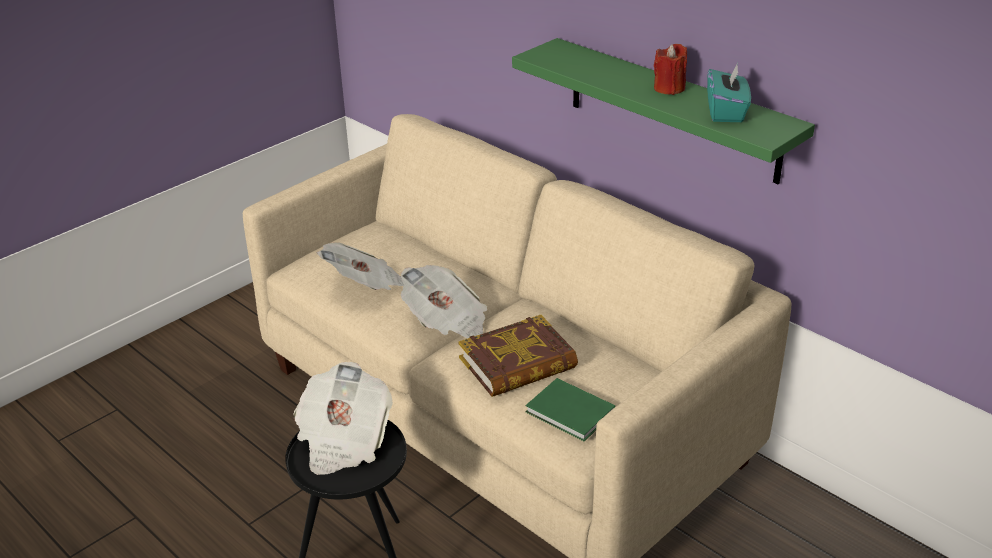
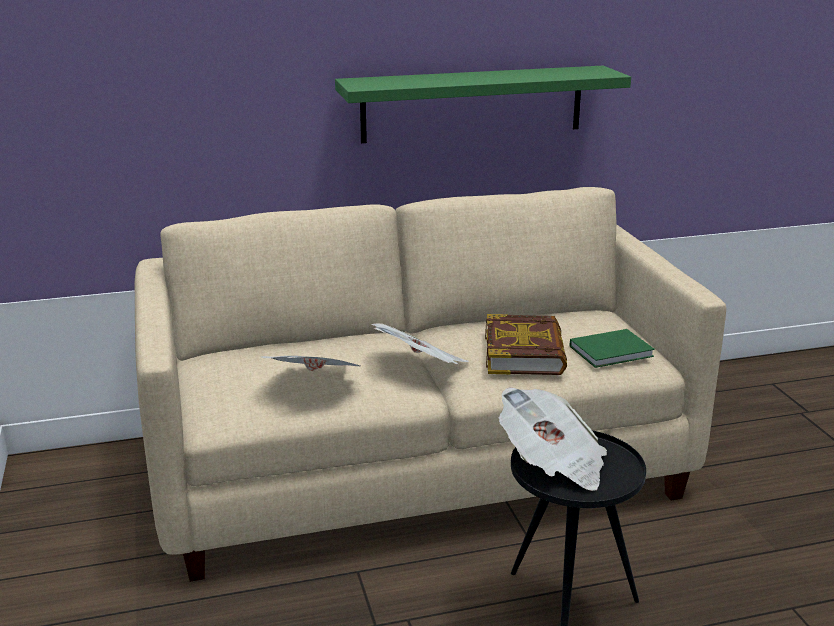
camera: 60 degrees left, 10 degrees down
(669, 88) = (492, 75): red candle -> none
(726, 112) = (555, 73): turquoise tissue box -> none

